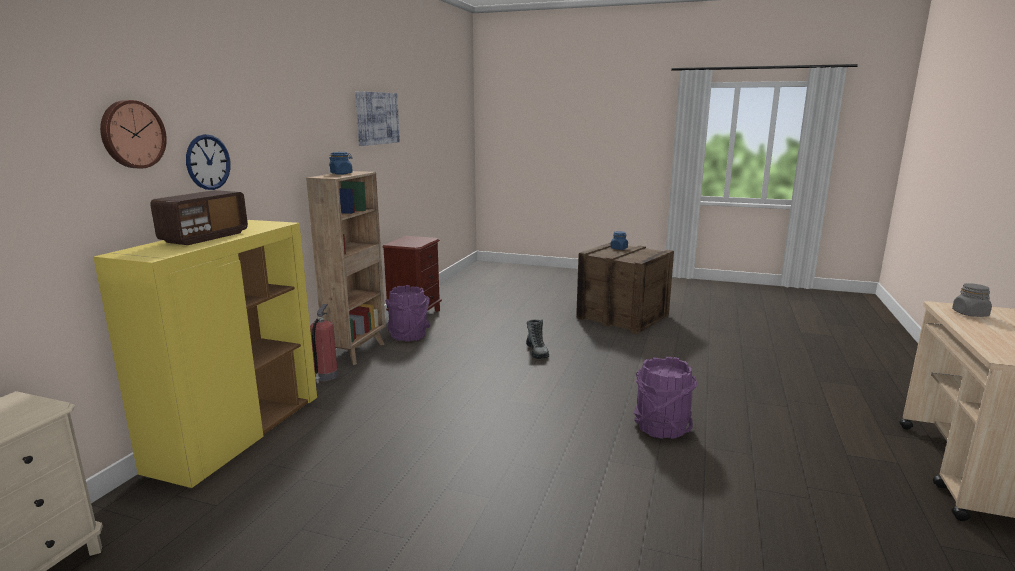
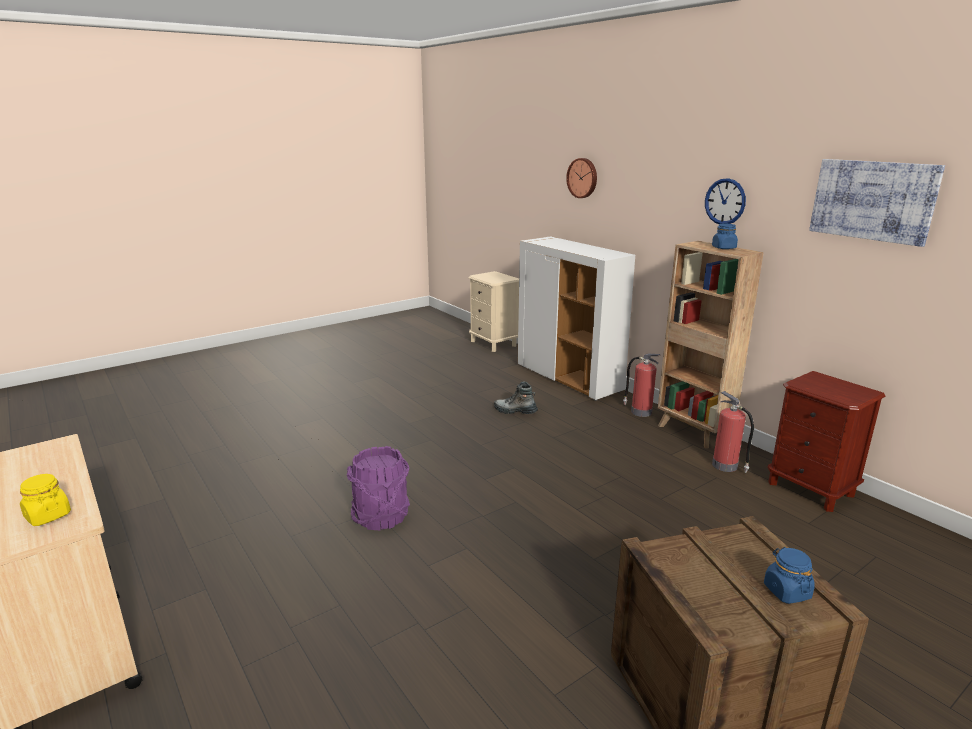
camera: 125 degrees right, 5 degrees up
(204, 237) = (573, 246): radio -> none
(208, 162) = (621, 204): wall clock -> wall clock (725, 201)
(238, 435) = (569, 378): yellow cabinet -> white cabinet
(409, 335) = (726, 466): purple bucket -> fire extinguisher
(537, 352) = (611, 526): boot -> boot (515, 411)
(970, 314) = (48, 515): grey jar -> yellow jar

